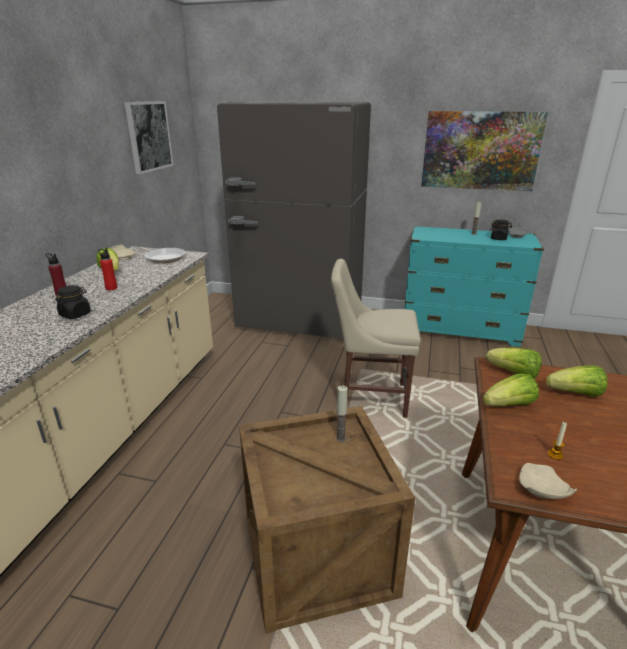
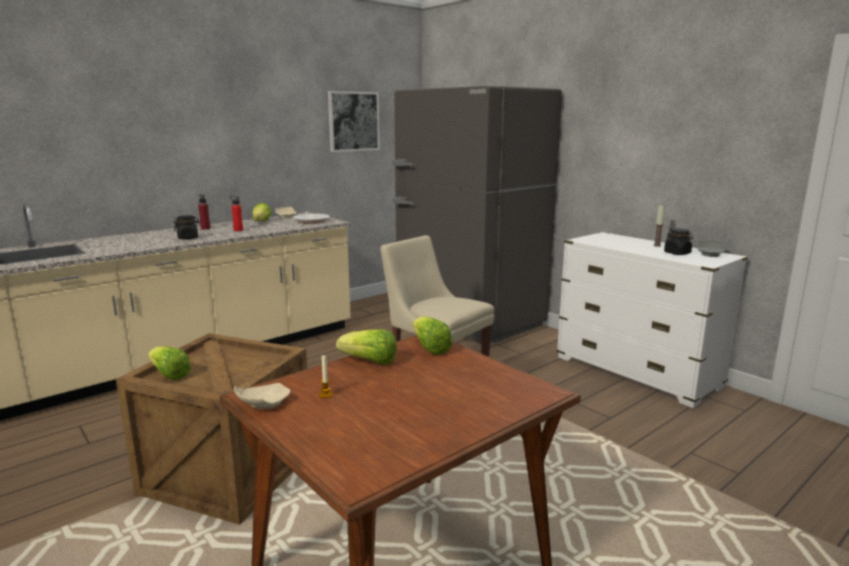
camera: 35 degrees right, 10 degrees down
(340, 438) = (257, 362): candle -> none
(459, 330) = (636, 373): turquoise dresser -> white dresser
(480, 150) = (678, 143): picture -> none
(575, 394) = (450, 374): lettuce -> lettuce (169, 375)

